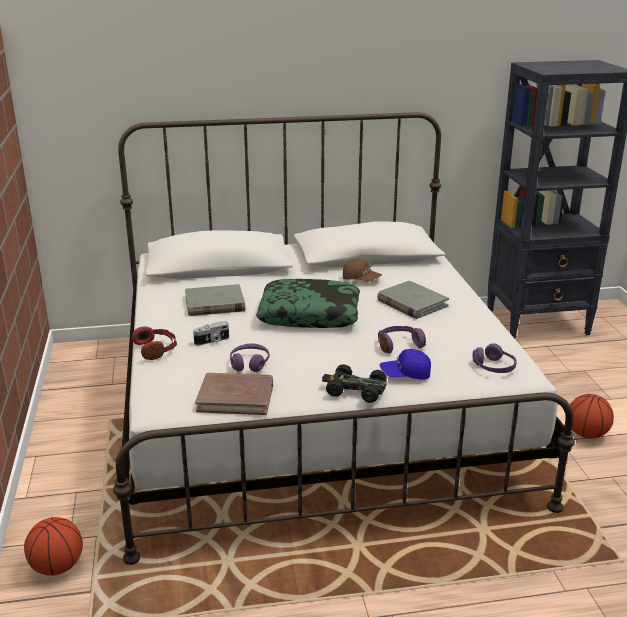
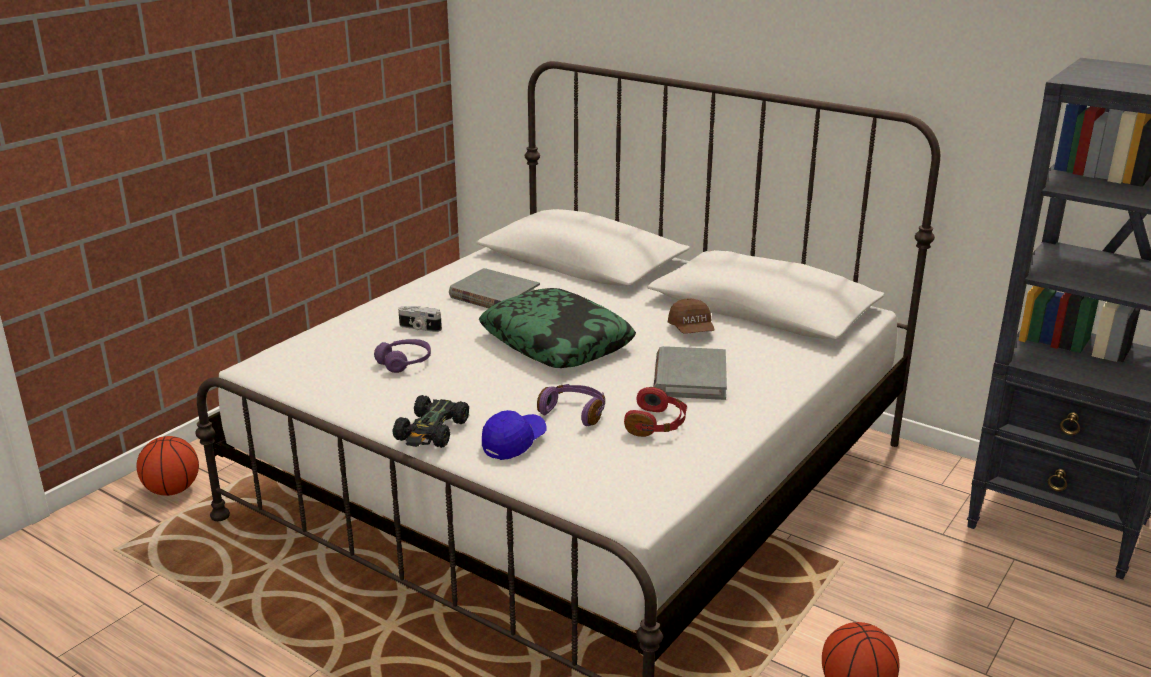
camera: 45 degrees right, 0 degrees up
(156, 349) = (363, 315): red headphones -> red headphones (657, 424)
(235, 397) = (332, 385): brown book -> none
(355, 390) = (432, 431): black toy car -> black toy car turned 135 degrees counterclockwise
(405, 374) = (514, 443): blue cap -> blue cap turned 90 degrees clockwise
(494, 367) = (621, 485): purple headphones -> none

